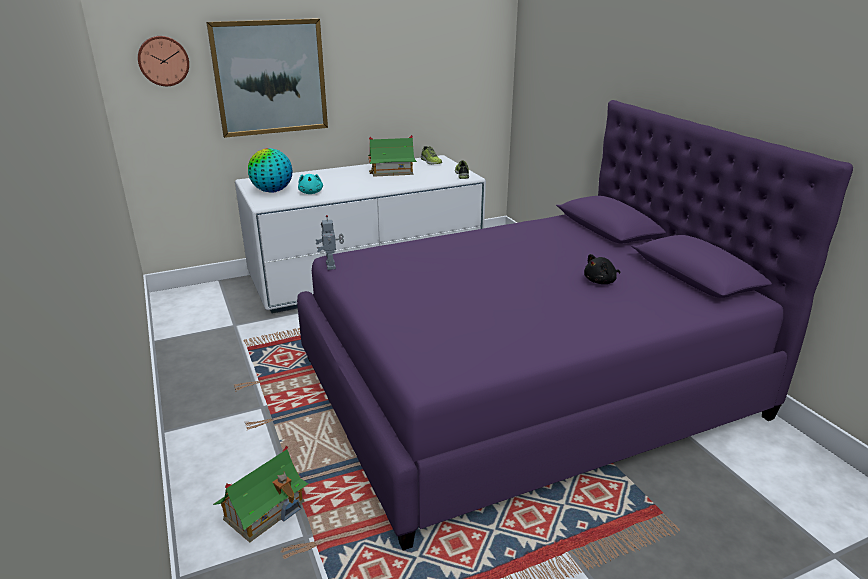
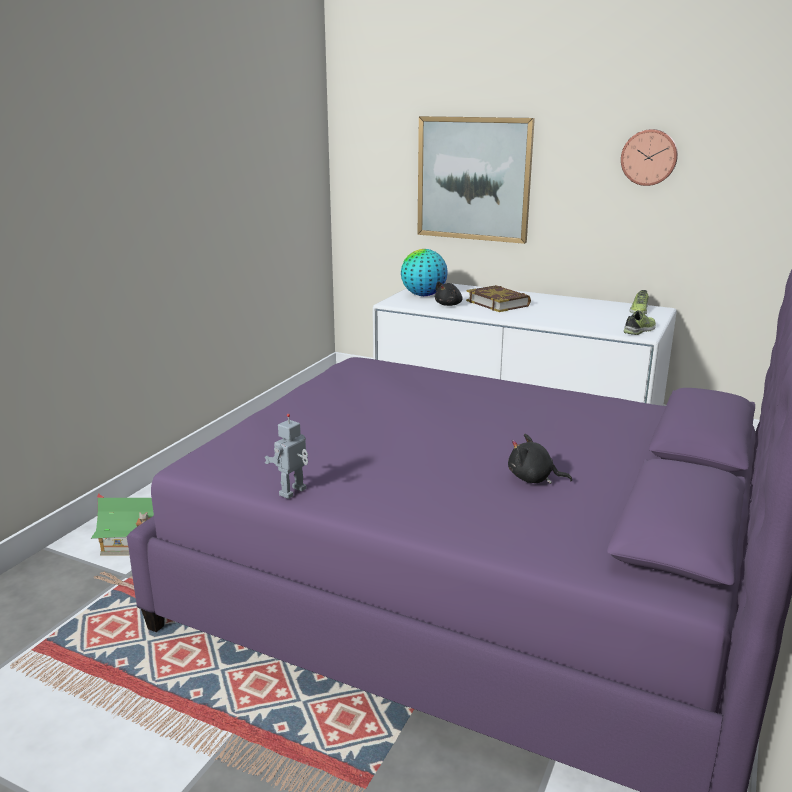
camera: 50 degrees right, 5 degrees down
(163, 61) = (379, 151): wall clock -> wall clock (649, 157)
(311, 193) = (449, 305): turquoise plush toy -> black plush toy
(332, 266) = (341, 365): toy robot -> toy robot (294, 492)
(340, 181) = (498, 303): none -> book
(391, 171) = (570, 308): toy house -> none

